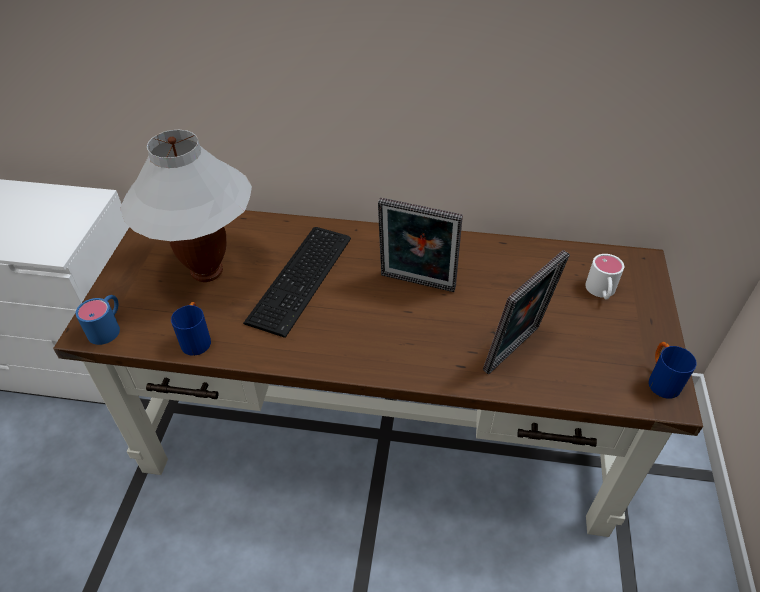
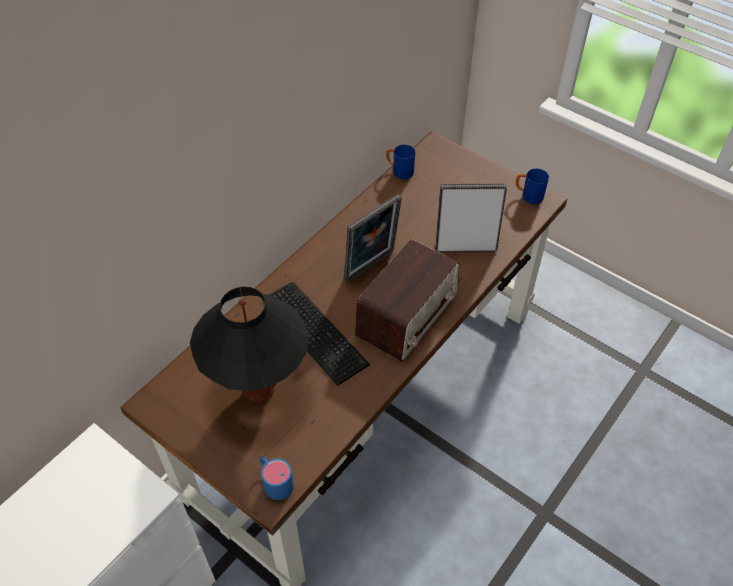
camera: 60 degrees left, 5 degrees up
(196, 339) = (332, 422): blue mug -> blue mug (399, 171)
(206, 272) = (259, 391): white table lamp -> black table lamp
(375, 340) = (407, 314): none -> radio
(515, 351) = (465, 247): picture frame -> picture frame turned 75 degrees counterclockwise
(601, 292) = (445, 180): white mug -> none

